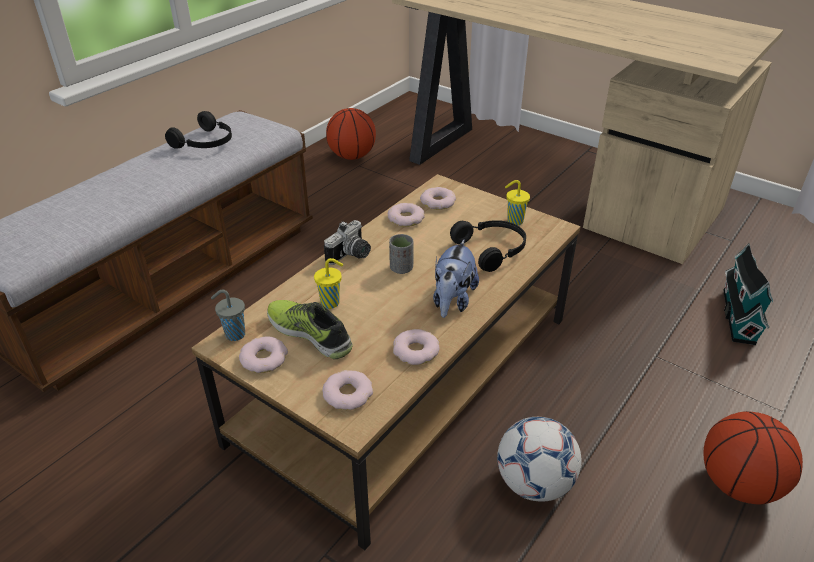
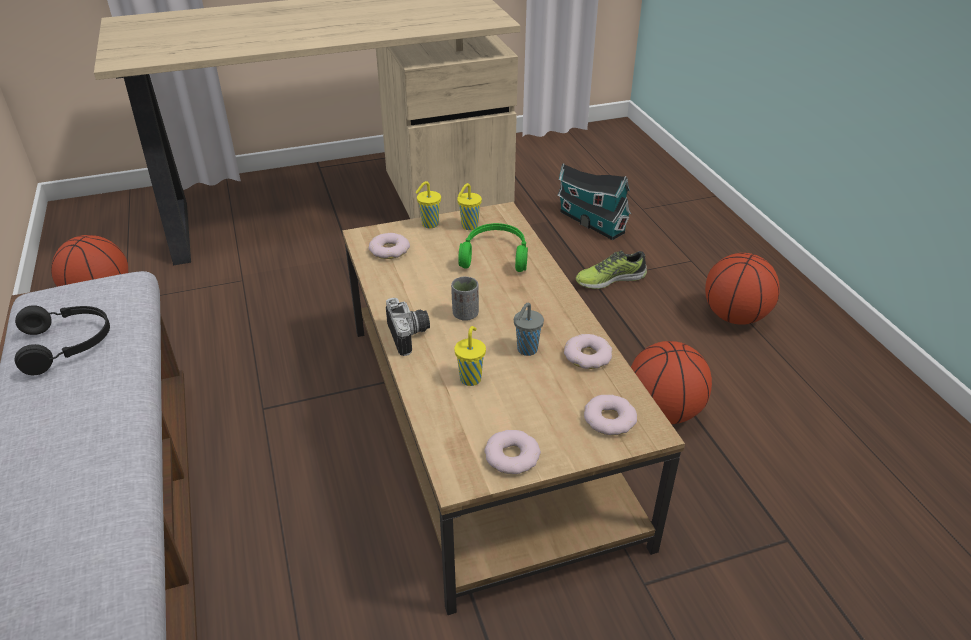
camera: 55 degrees left, 0 degrees up
(234, 334) = (453, 465): grey cup -> grey cup (526, 350)
(311, 333) = (503, 409): shoe -> shoe (610, 279)
(406, 218) = (391, 278): donut -> none
(452, 301) = (541, 307): plush toy -> none
(491, 203) = (429, 224): none -> yellow cup
(492, 250) = (495, 255): black headphones -> green headphones
(534, 483) = (663, 412): football -> basketball

